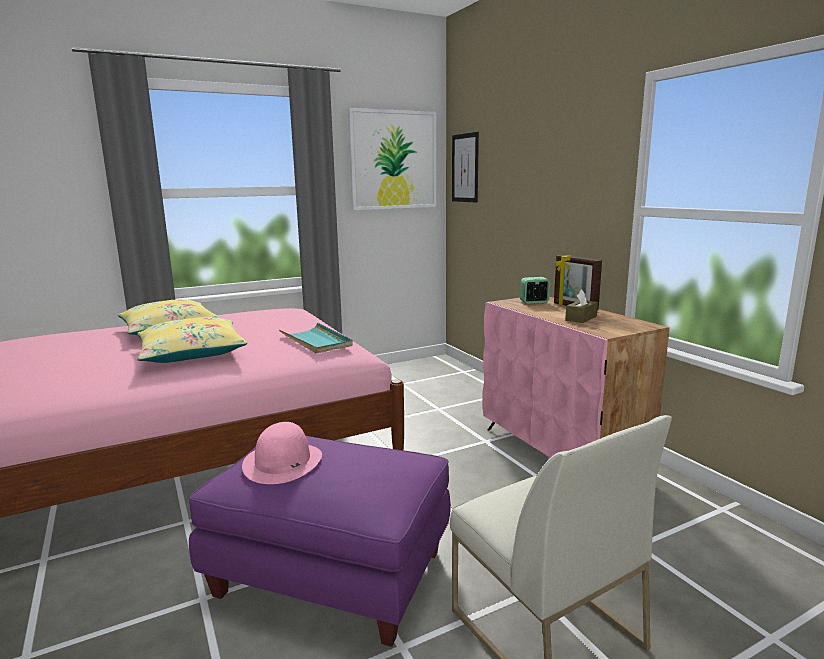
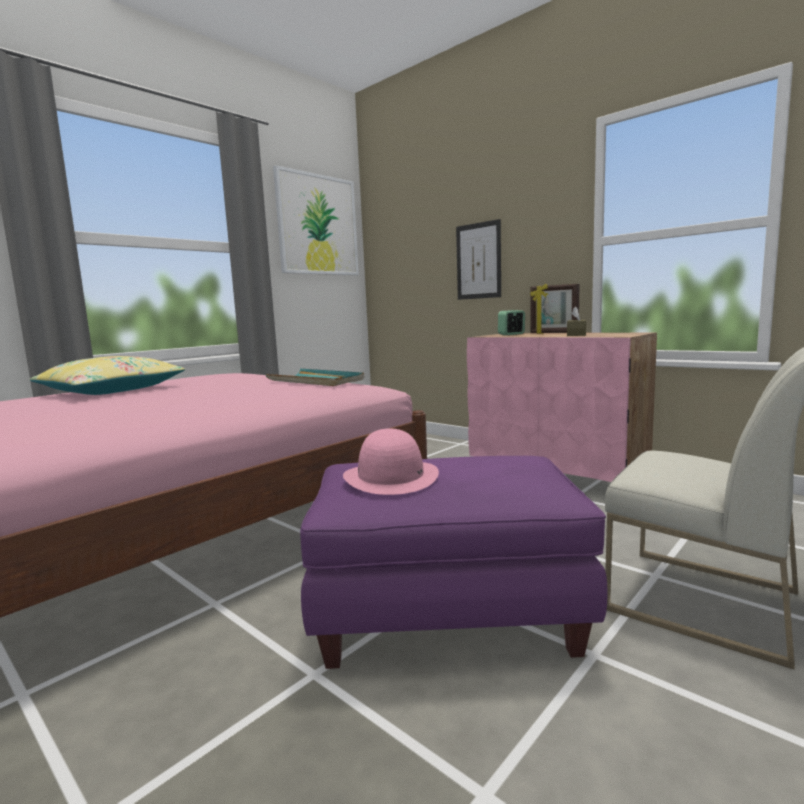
camera: 20 degrees left, 5 degrees down
(191, 353) = (177, 398): yellow pillow -> none
(465, 168) = (388, 234): picture -> picture (478, 261)

